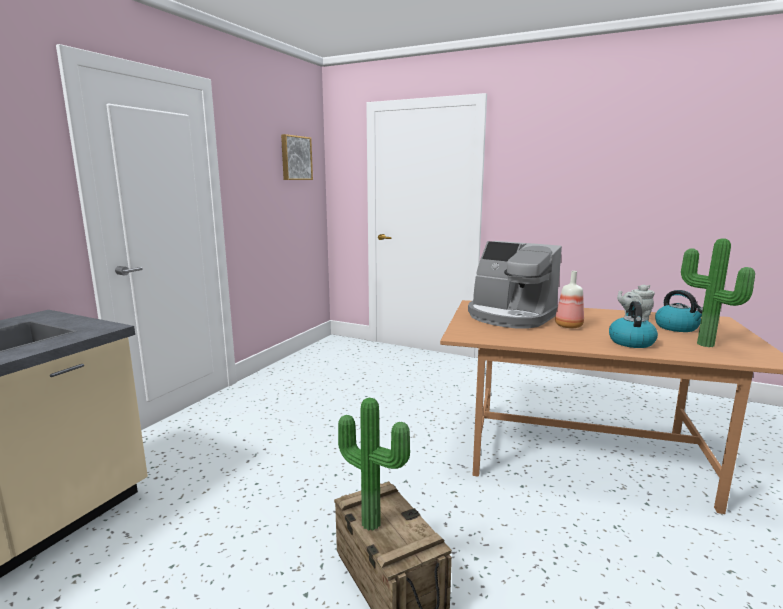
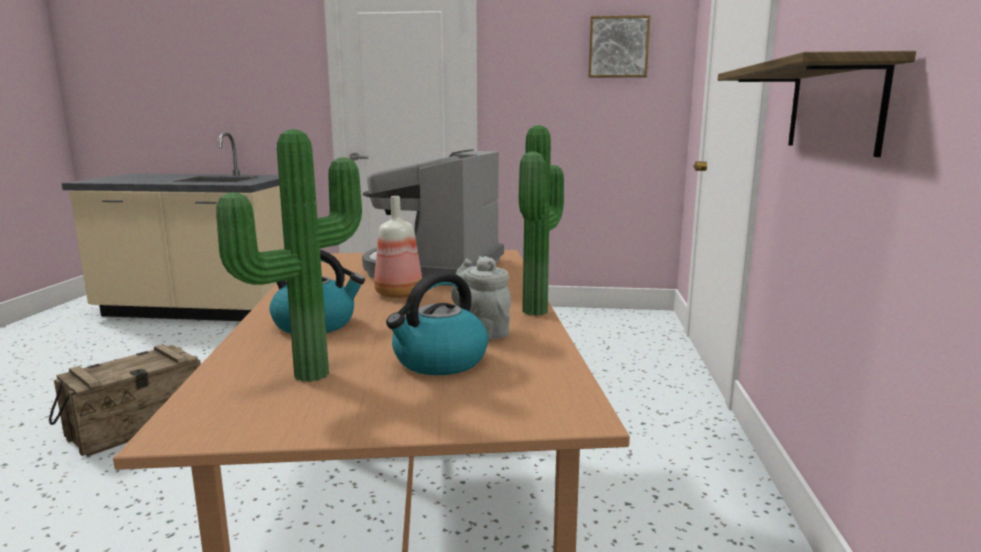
camera: 70 degrees right, 0 degrees up
(373, 521) = (132, 360): potted plant -> potted plant (540, 312)
(569, 208) = (833, 108): none -> shelf

